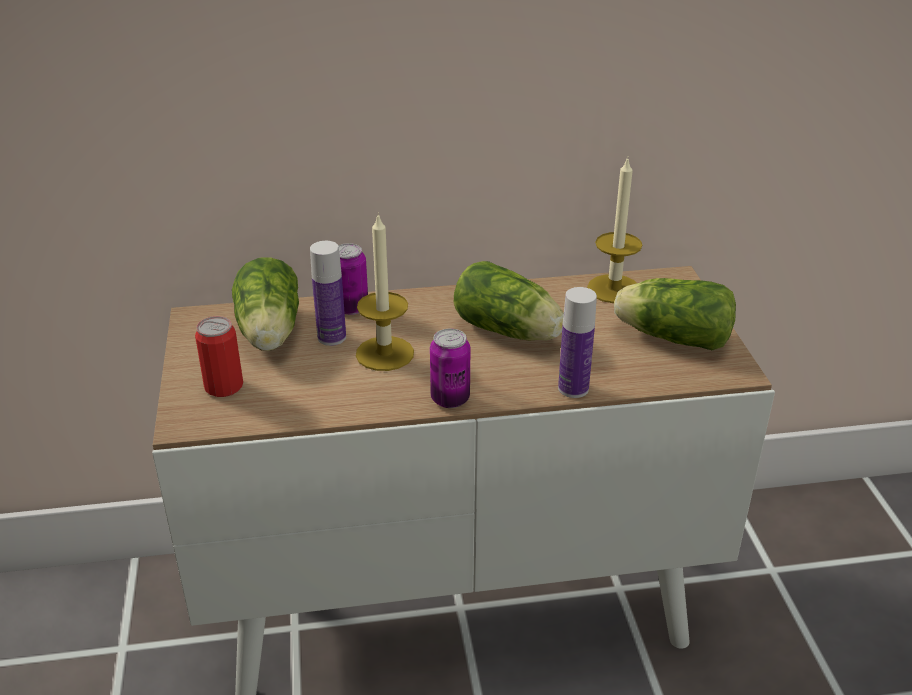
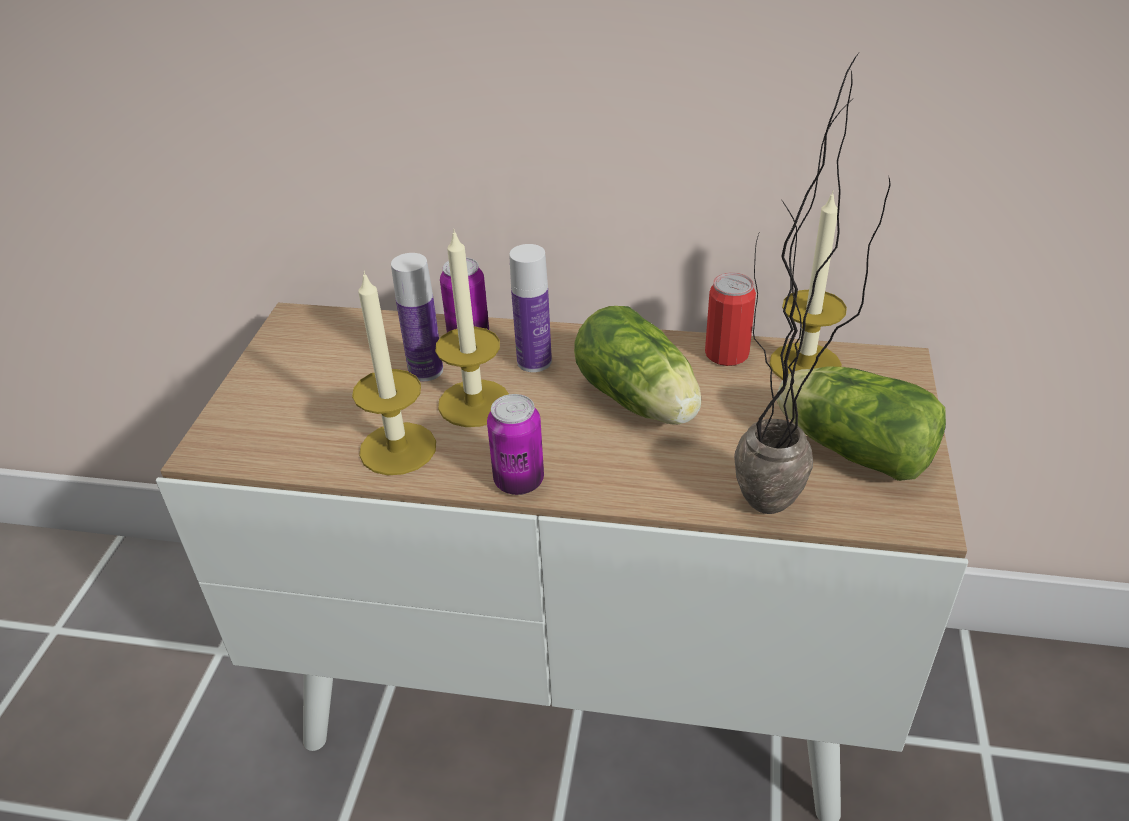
camera: 20 degrees right, 5 degrees up
(223, 386) = (274, 411): can -> can (726, 354)
(269, 334) = (360, 353): lettuce -> none
(343, 394) = (398, 448): none -> candle
(573, 388) = (682, 499): bottle -> bottle (534, 361)
(639, 390) = (770, 520): none -> potted plant

